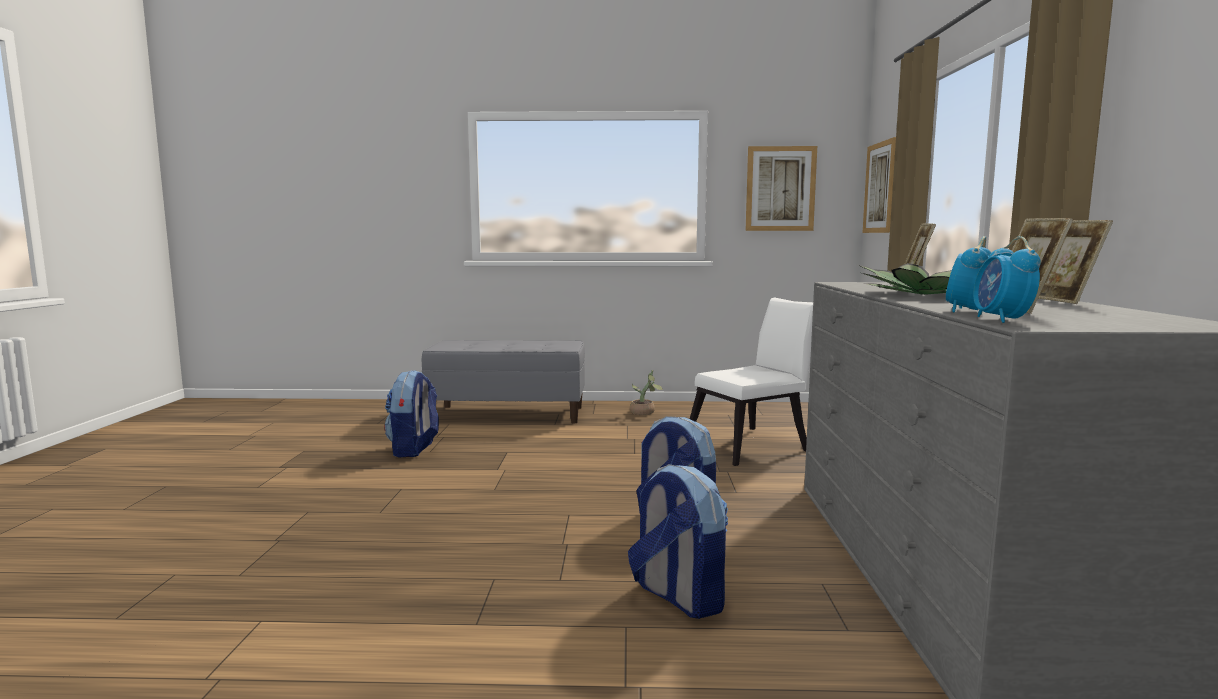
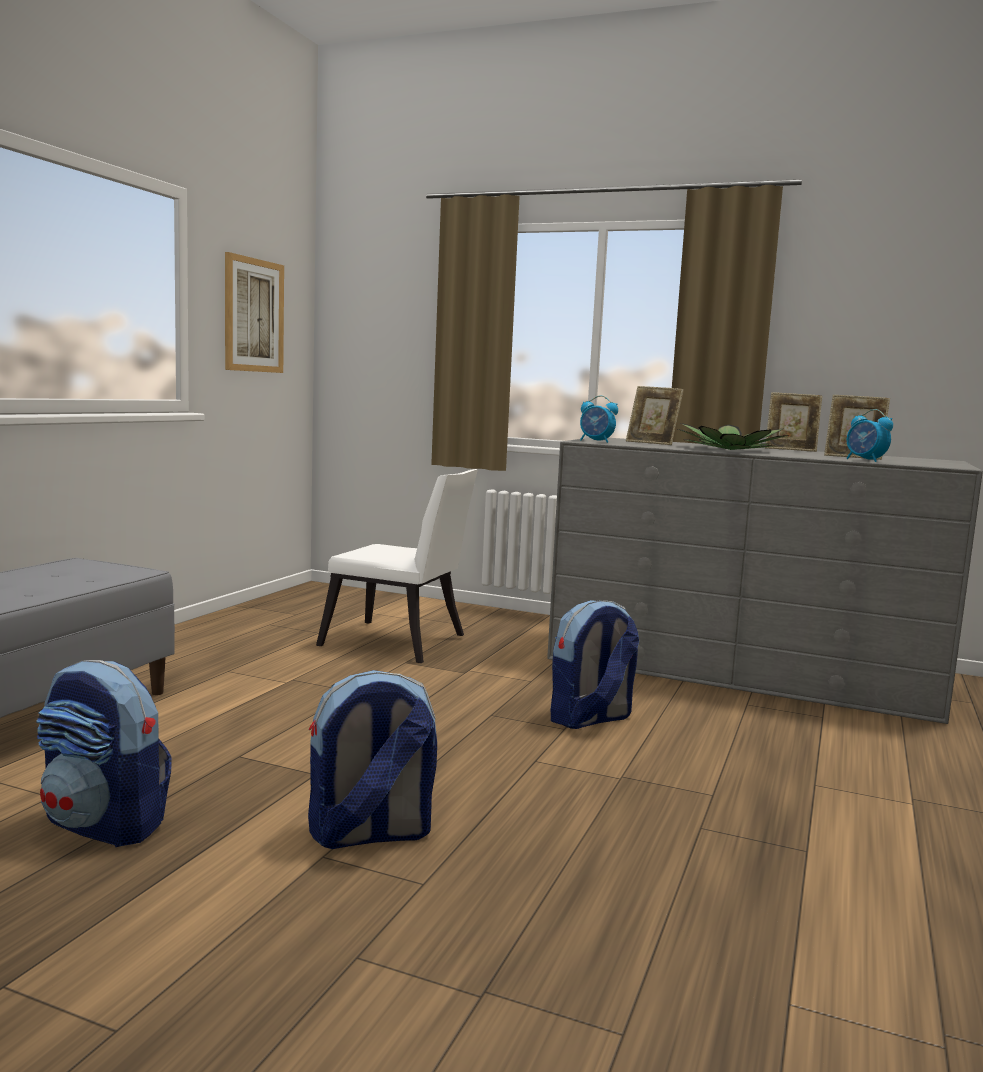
camera: 70 degrees left, 0 degrees up
(644, 413) = (187, 652): potted plant -> none
(678, 596) = (761, 754): backpack -> backpack (370, 834)
(752, 446) = (400, 643): white chair -> white chair turned 120 degrees clockwise
(880, 187) = (363, 328): picture -> none
(1001, 320) = (922, 464): alarm clock -> alarm clock (596, 441)

